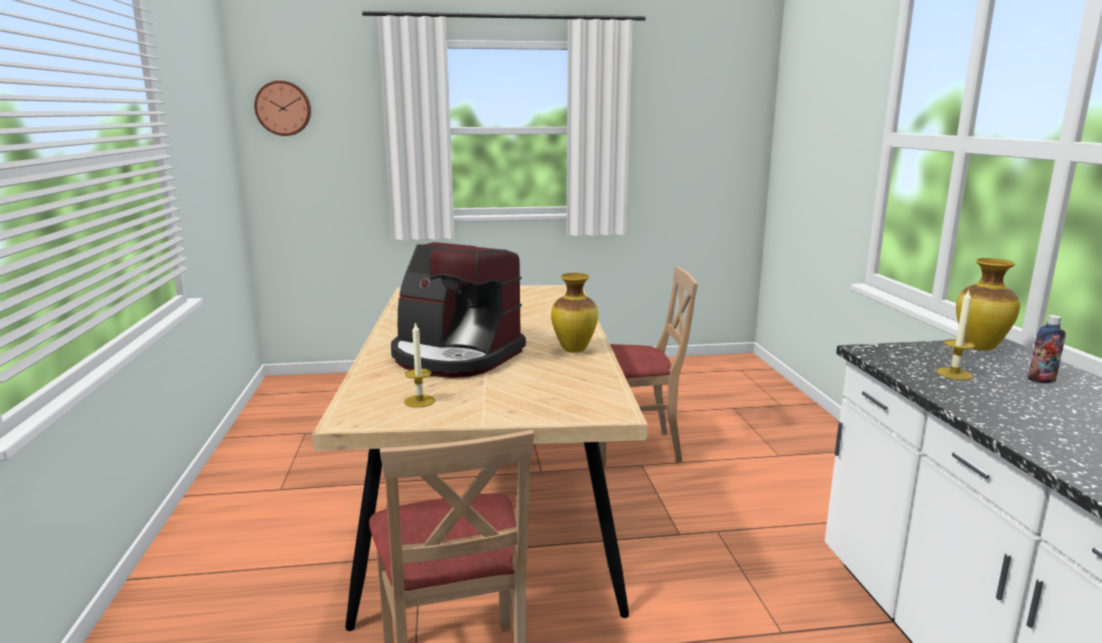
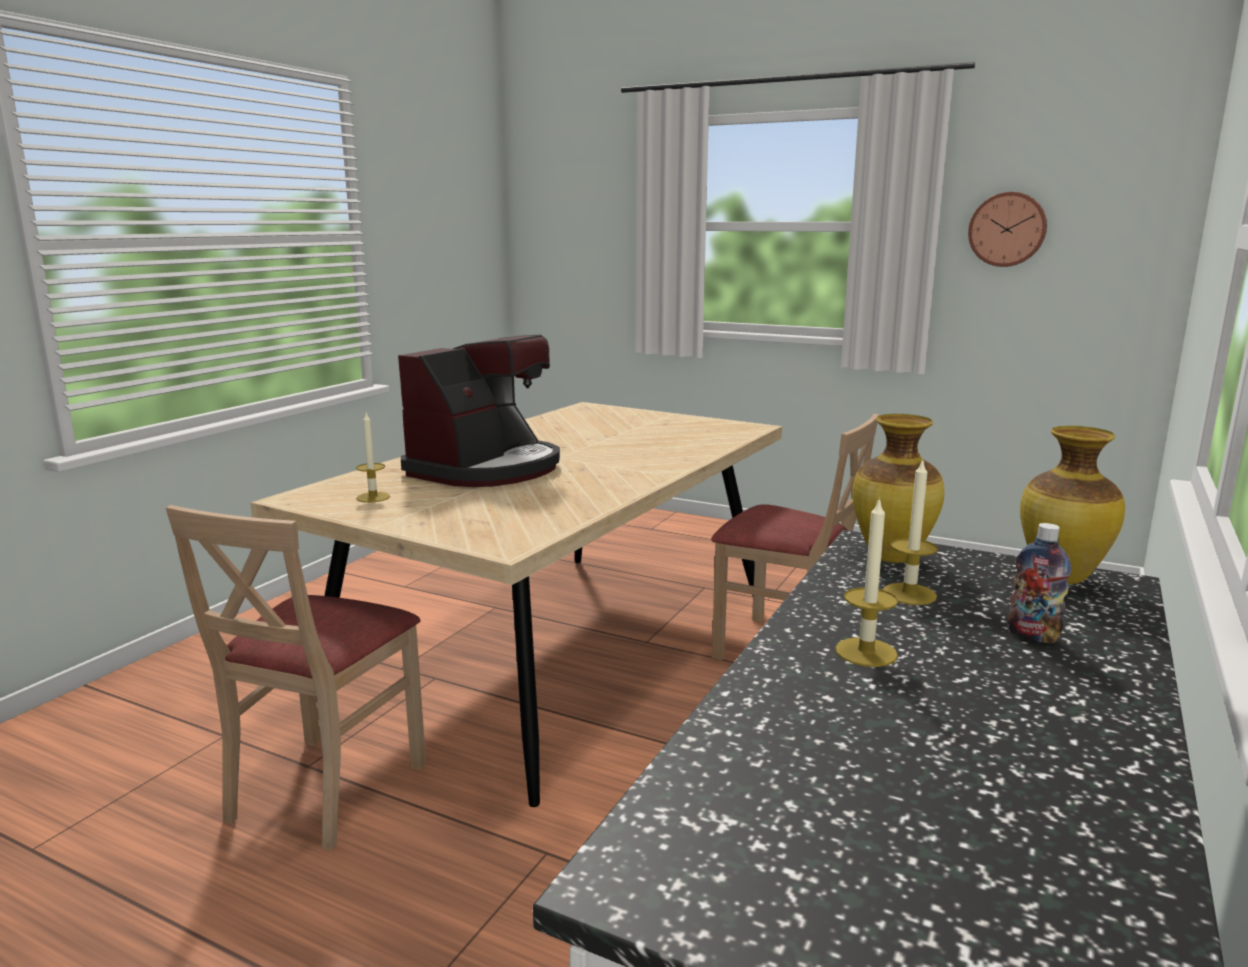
camera: 35 degrees right, 0 degrees up
(283, 108) = (549, 200): wall clock -> wall clock (1007, 229)
(455, 356) = (486, 469): coffee machine -> coffee machine turned 120 degrees counterclockwise
(575, 350) = (609, 486): vase -> vase (893, 558)
(1017, 410) = (866, 652): none -> candle

